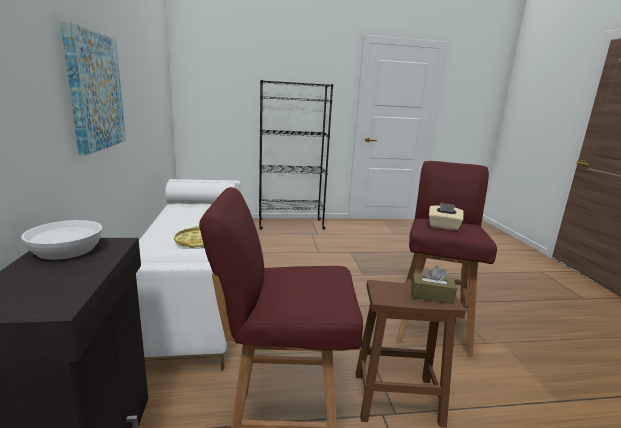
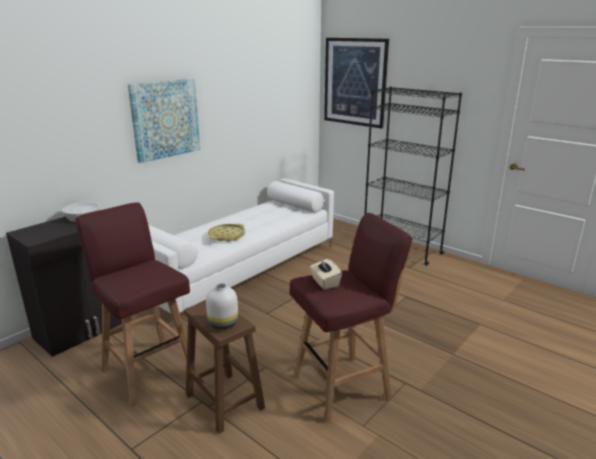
camera: 50 degrees right, 5 degrees up
(217, 78) = (355, 82): none -> picture
(431, 296) = (224, 324): brown tissue box -> white vase

